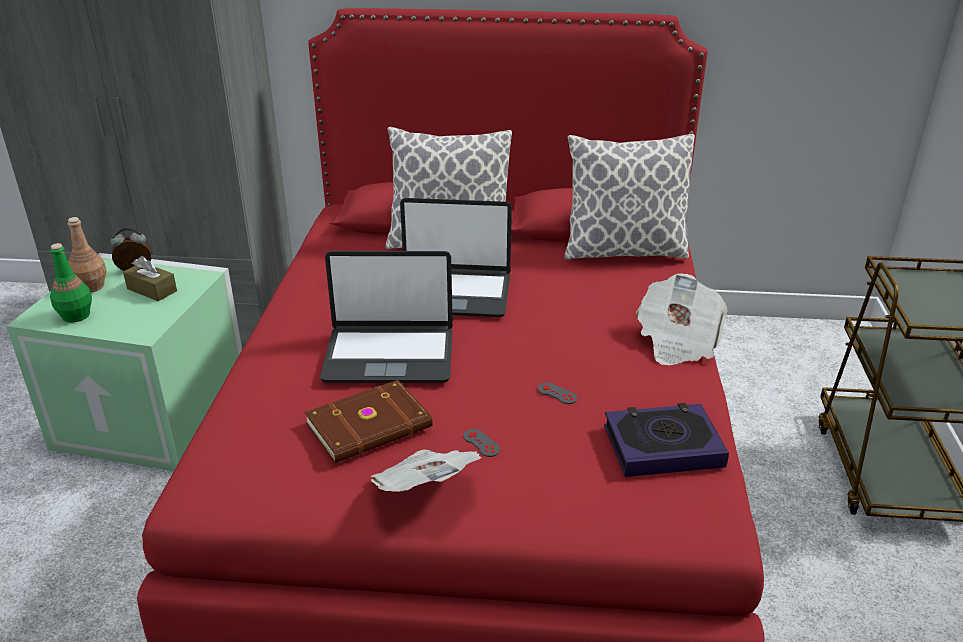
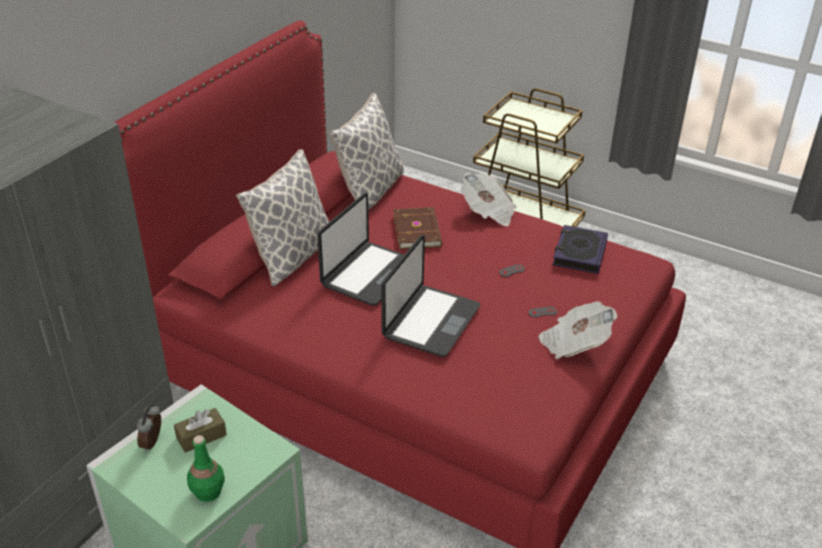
camera: 65 degrees left, 5 degrees up
(91, 286) = (157, 477): brown bottle -> none
(370, 426) = (506, 348): brown book -> brown book (418, 230)

